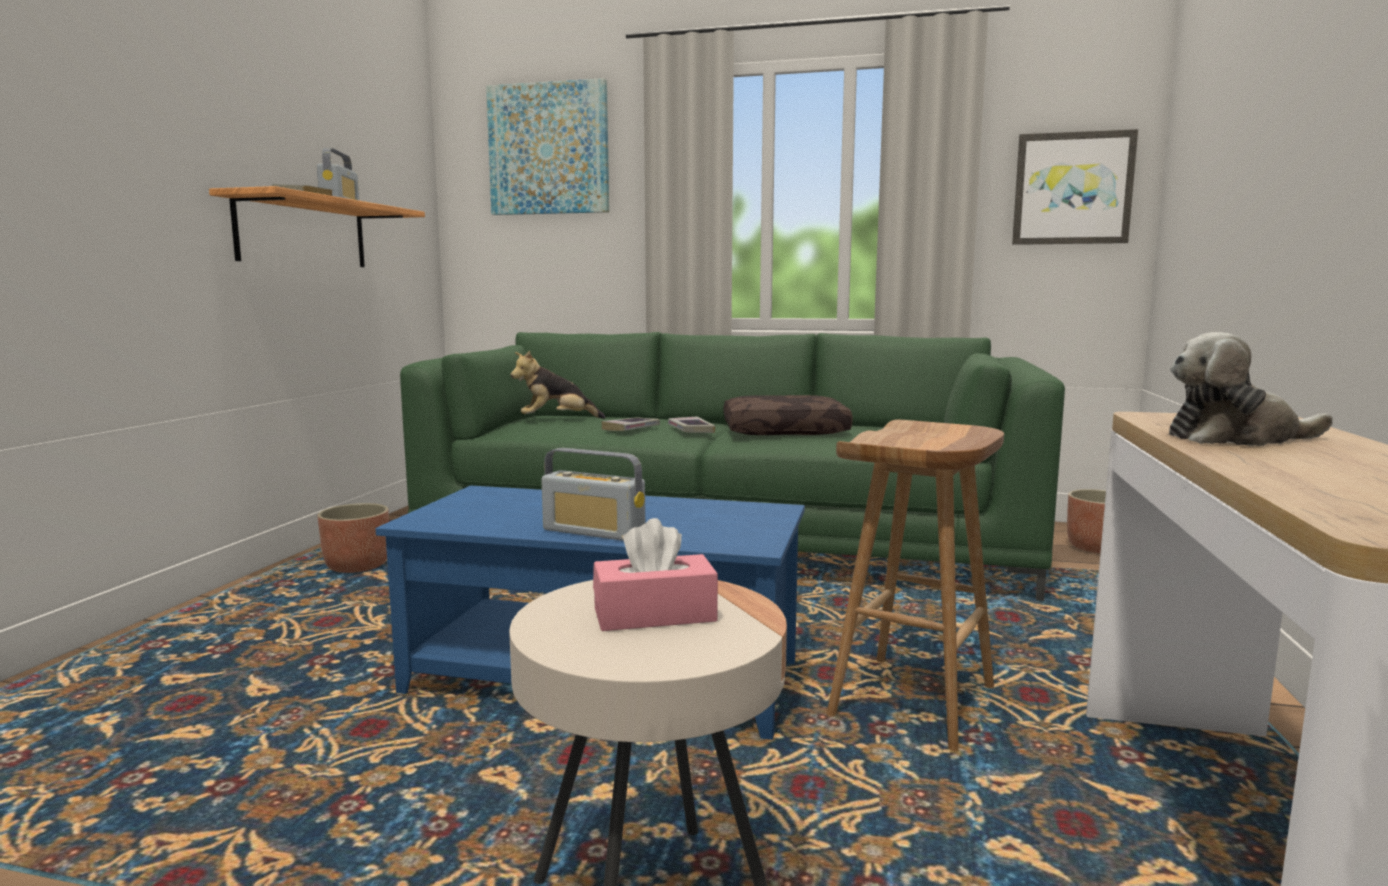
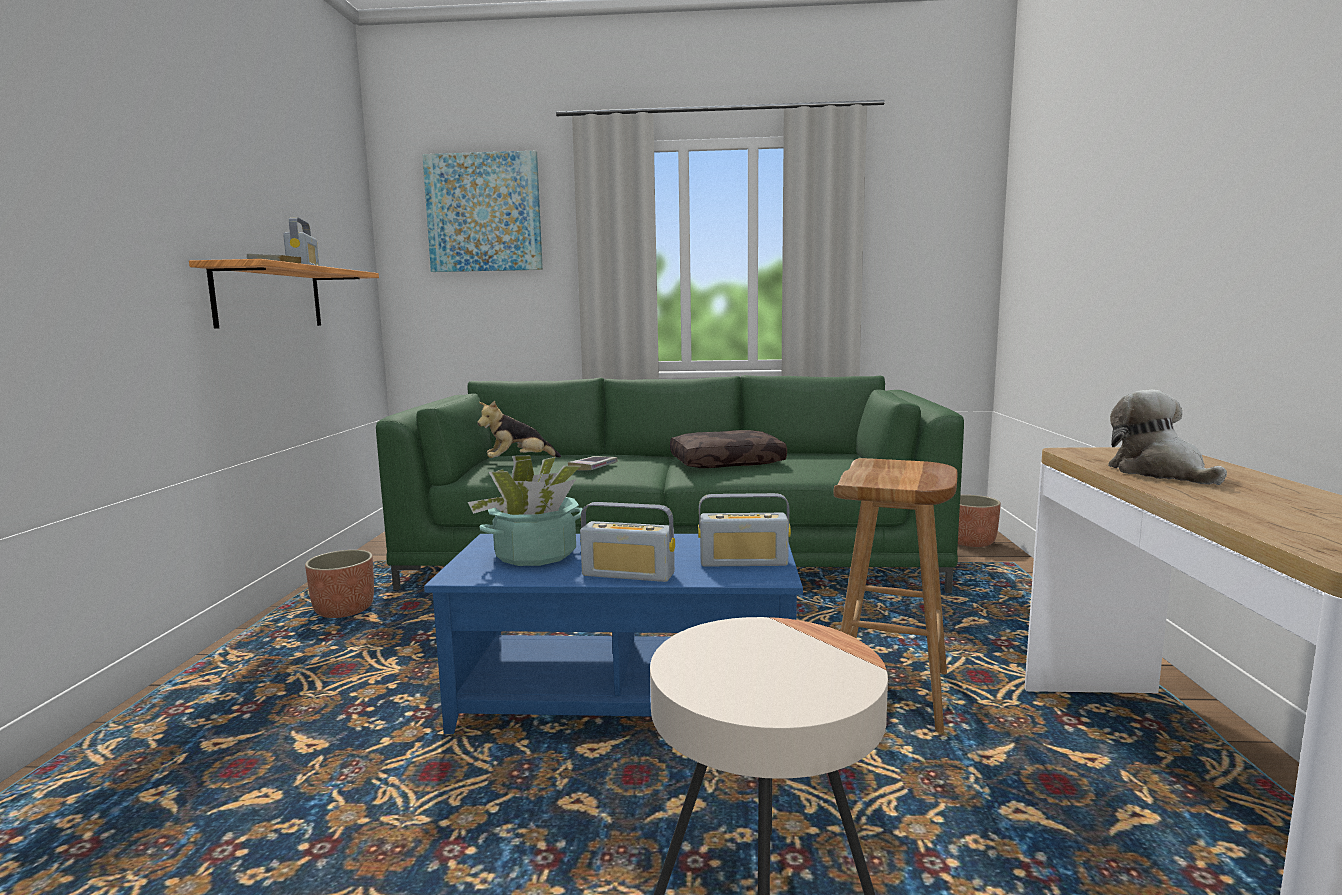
camera: 10 degrees left, 0 degrees up
(510, 507) = (535, 554): none -> potted plant
(654, 615) = (769, 659): pink tissue box -> none
(691, 430) = (646, 465): book -> none
(732, 528) = (743, 562): none -> radio
(1072, 189) = (935, 250): picture -> none
(1236, 438) = (1160, 473): plush toy -> plush toy turned 90 degrees clockwise

